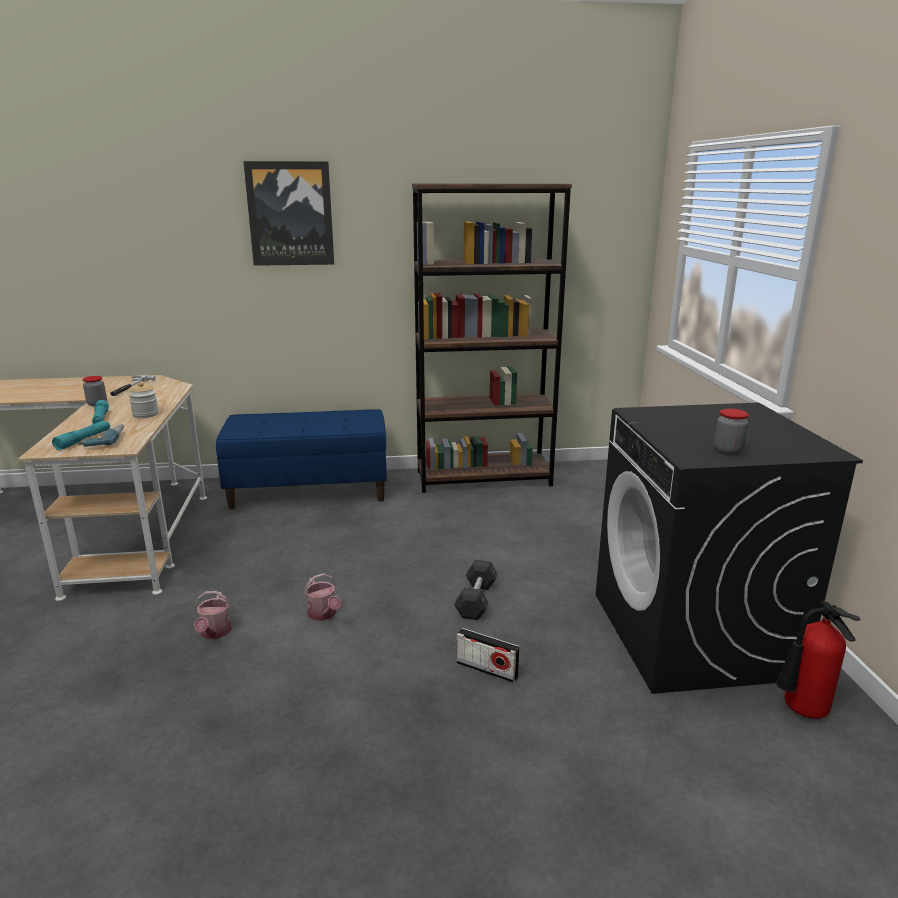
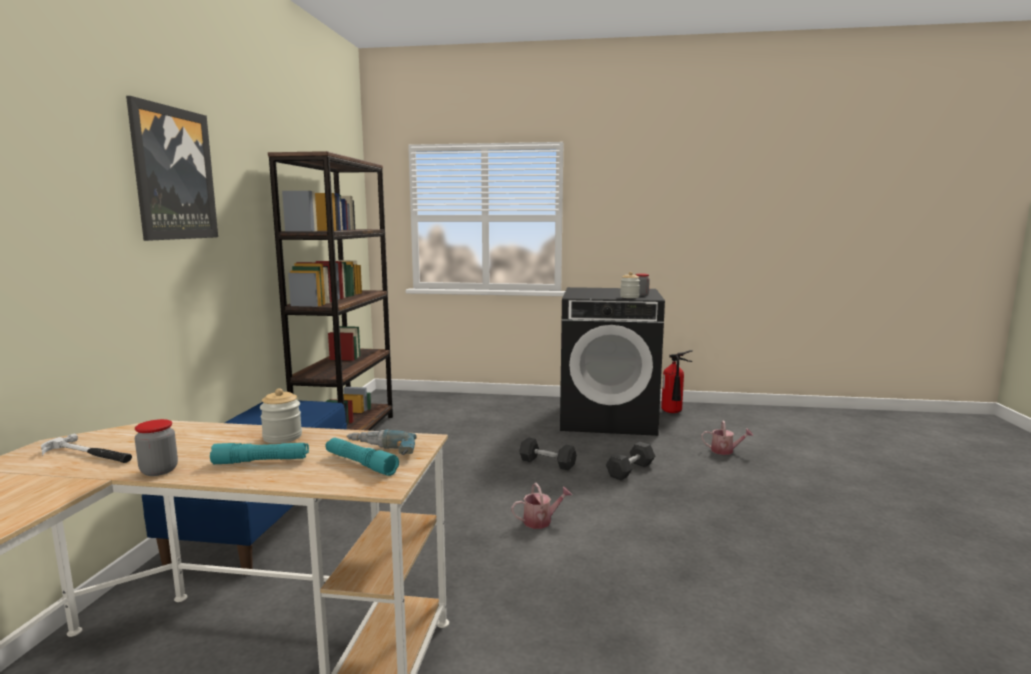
camera: 75 degrees left, 10 degrees down
(214, 633) = (550, 578): watering can -> watering can (725, 451)
(487, 669) = (630, 470): radio -> grey dumbbell
(679, 444) = (629, 297): none -> jar

